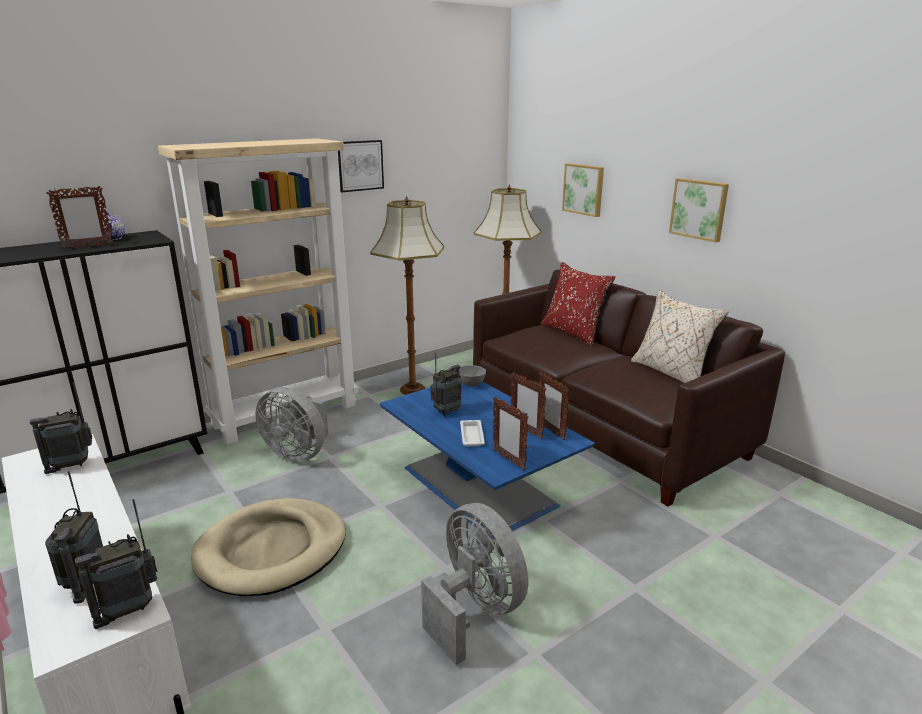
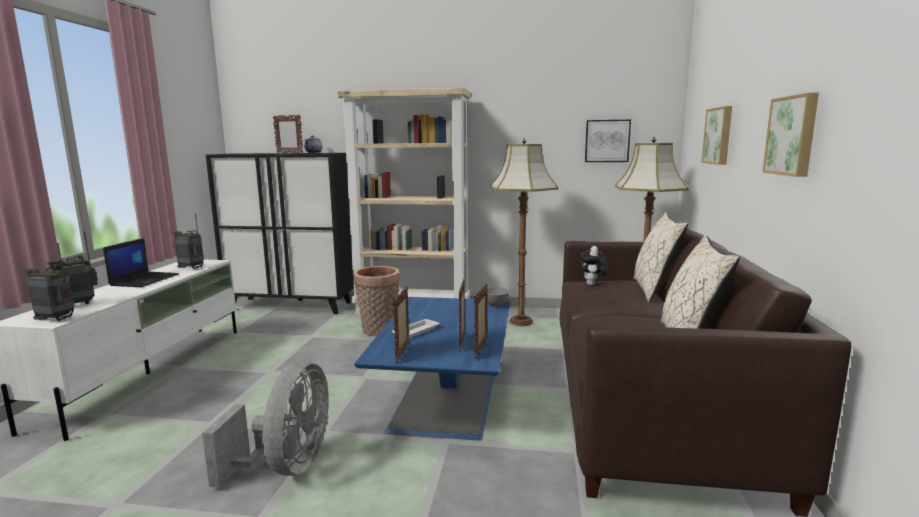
camera: 45 degrees right, 10 degrees down
(57, 510) = (145, 280): none -> laptop
(272, 551) = (270, 372): beige dog bed -> none
(298, 453) = (379, 331): grey fan -> basket
(359, 165) = (509, 116): picture -> picture (607, 141)
(447, 412) = (436, 314): radio -> none
(527, 340) = (593, 285): none -> plush toy
(573, 332) = (655, 290): red pillow -> beige pillow

